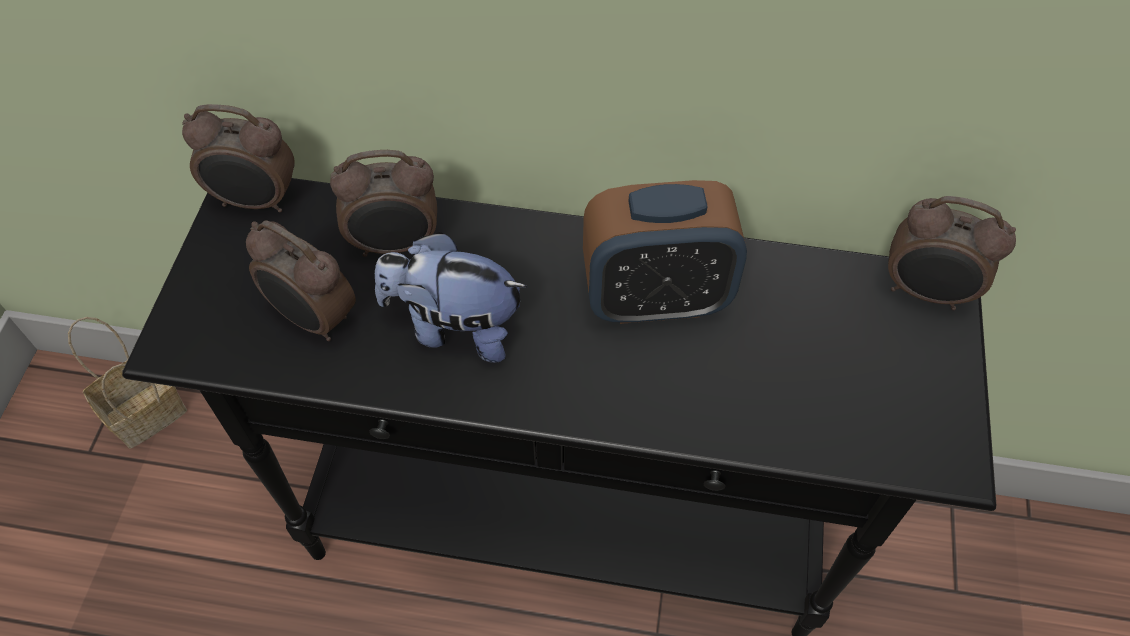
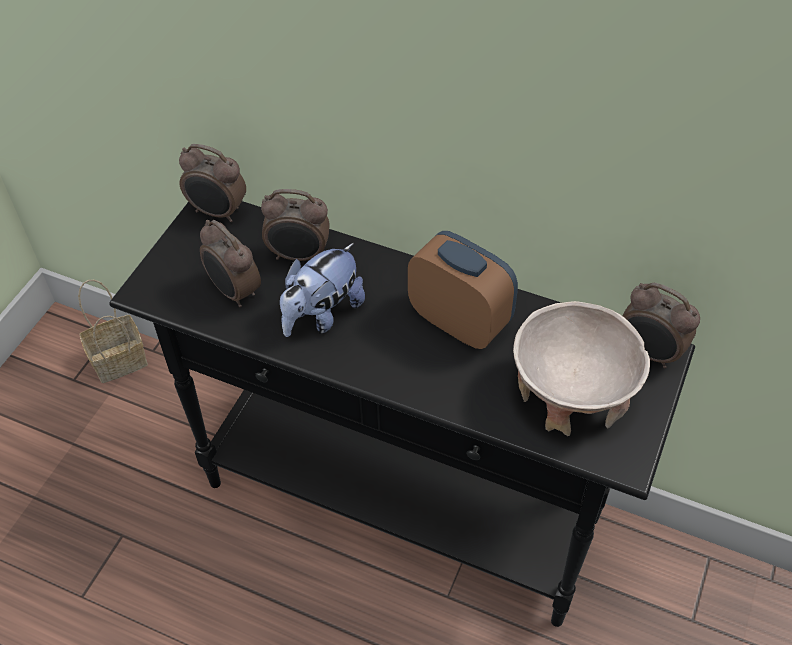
camera: 15 degrees right, 5 degrees down
(455, 327) = (322, 314): plush toy -> plush toy turned 75 degrees counterclockwise
(655, 299) = (460, 321): alarm clock -> alarm clock turned 150 degrees counterclockwise
(843, 378) = (570, 396): none -> beige bowl

